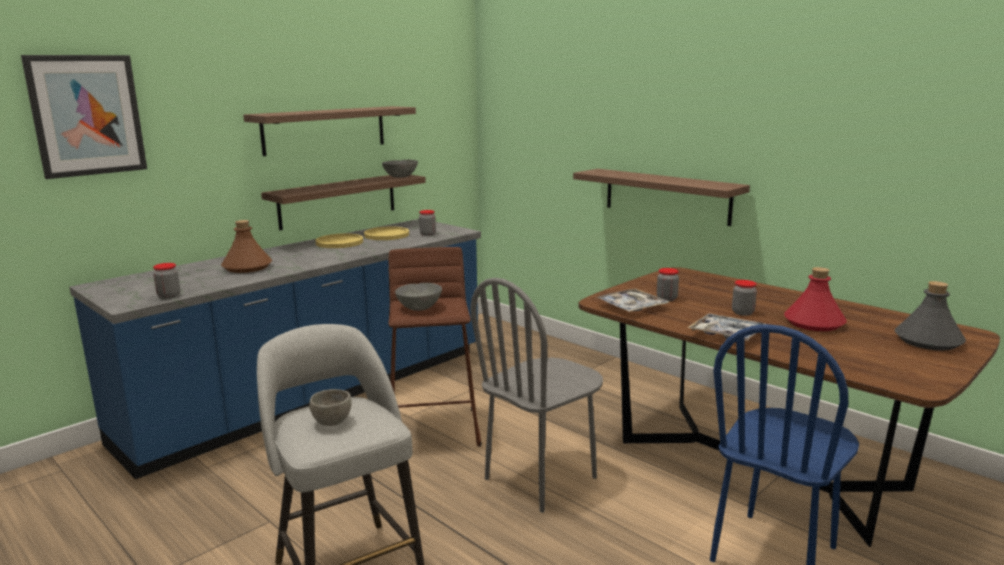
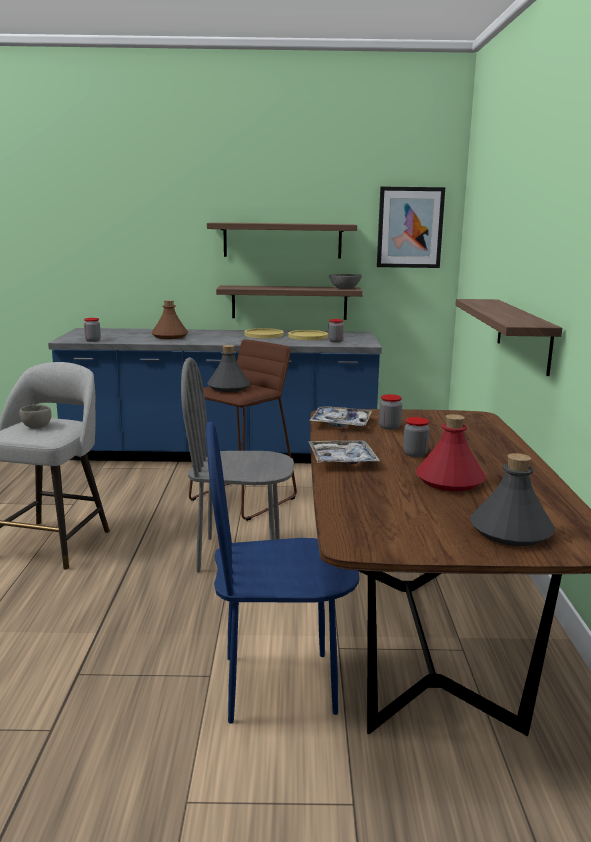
camera: 45 degrees right, 0 degrees up
(87, 115) = (100, 215): picture -> picture (410, 227)
(419, 307) = (228, 387): grey bowl -> grey bottle

